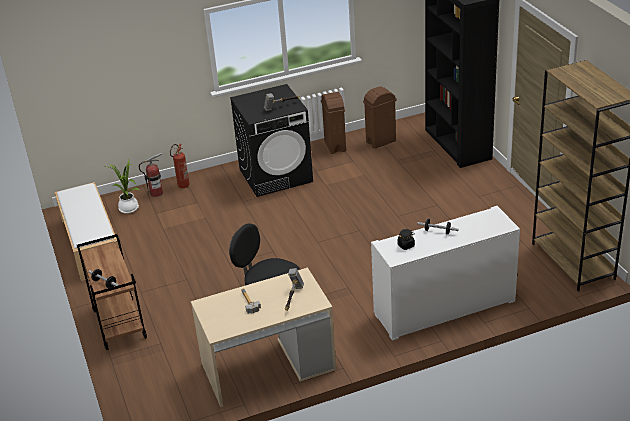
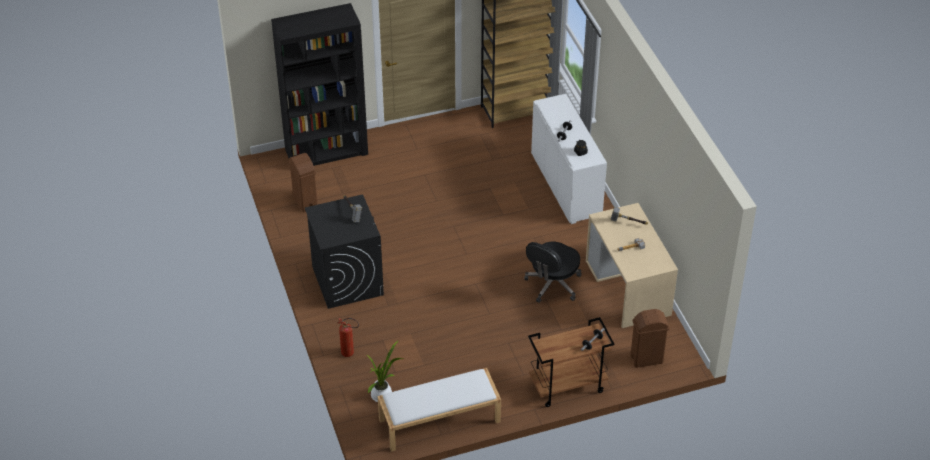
camera: 90 degrees left, 10 degrees up
(156, 193) = (357, 374): fire extinguisher -> none
(335, 146) = (304, 235): brown trash can -> brown trash can (646, 359)

